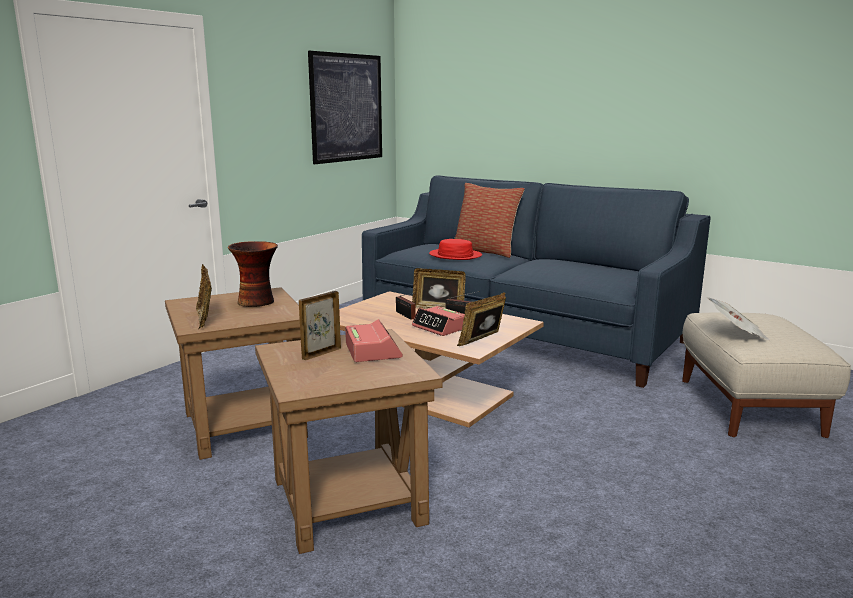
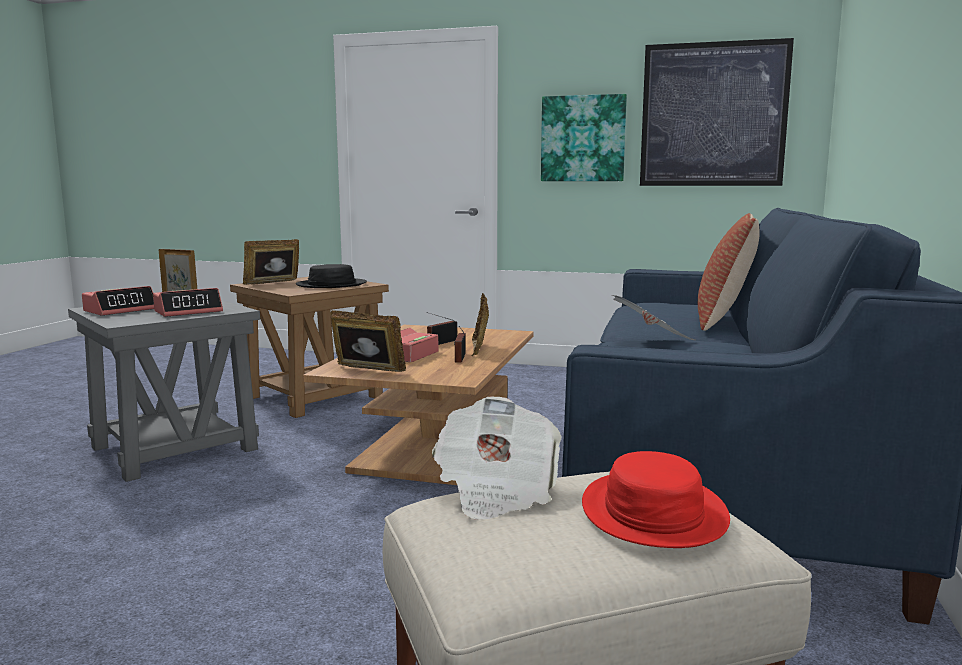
camera: 70 degrees right, 5 degrees down
(257, 302) = (331, 285): vase -> black hat
(275, 127) = (583, 138): none -> picture
(330, 376) = (121, 310): none -> alarm clock
(346, 500) = (175, 448): brown side table -> grey side table
(455, 255) = (656, 313): red hat -> red hat (652, 512)
(536, 267) = (652, 340): none -> newspaper

